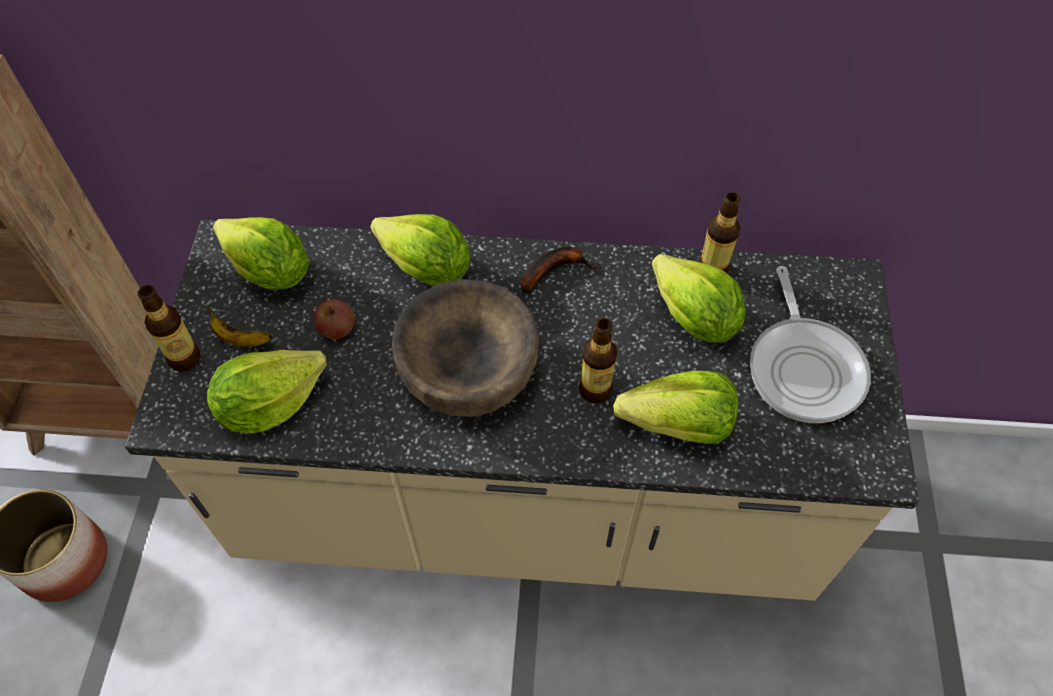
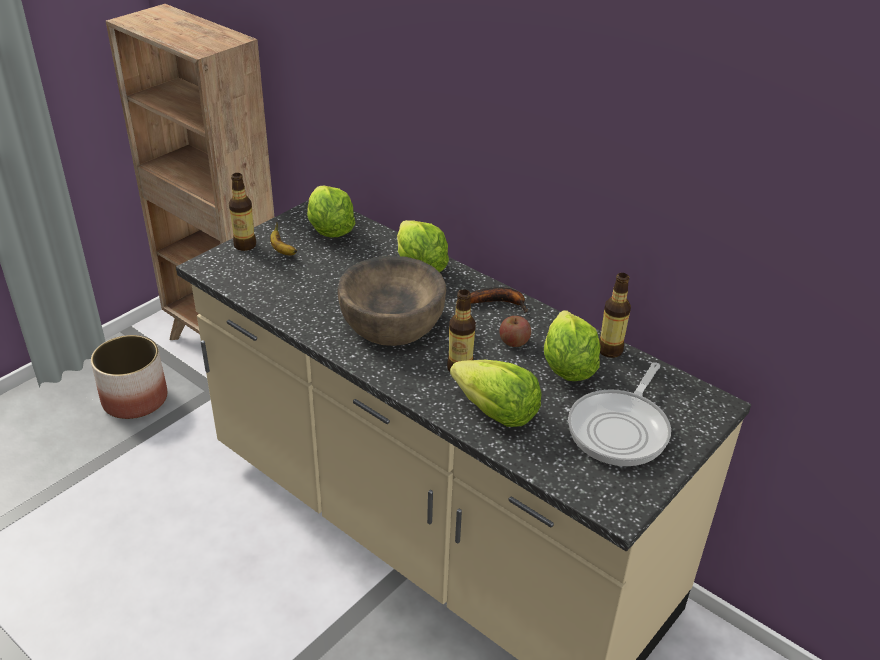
camera: 35 degrees right, 20 degrees down
(270, 405) = (265, 284): lettuce -> none
(337, 328) = (338, 270): apple -> apple (514, 342)

